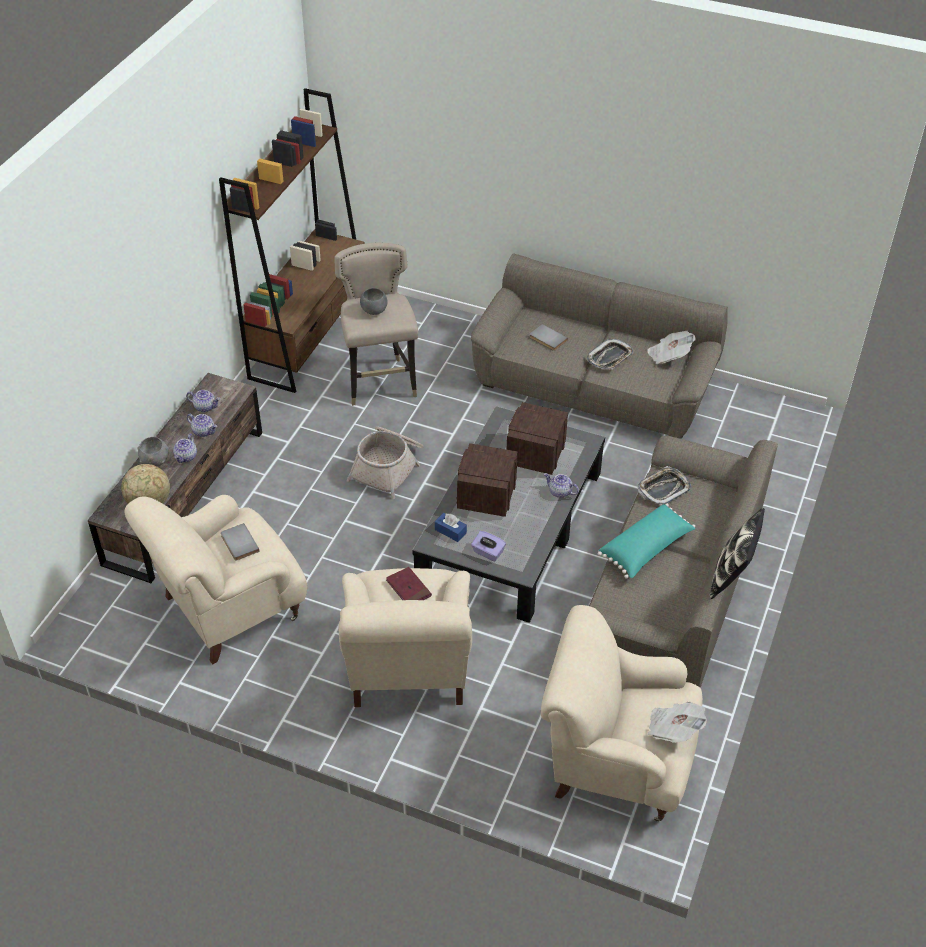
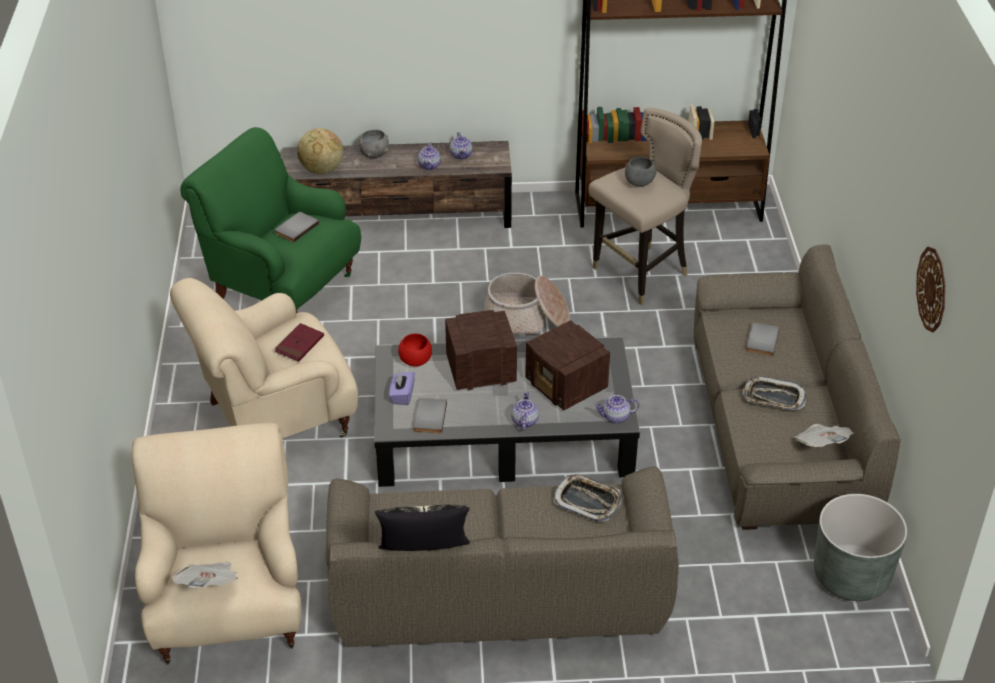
camera: 65 degrees right, 5 degrees down
(186, 457) = (391, 168): teapot -> teapot (615, 417)
(228, 609) = (282, 287): beige armchair -> green armchair
(450, 531) = (415, 361): blue tissue box -> red bowl
(523, 545) = (428, 417): none -> grey book
(535, 455) = (566, 386): radio -> radio turned 120 degrees counterclockwise
(646, 549) = (483, 512): turquoise pillow -> none
(731, 196) = (932, 289): none -> wall clock
(745, 408) = (851, 576): none -> grey planter

